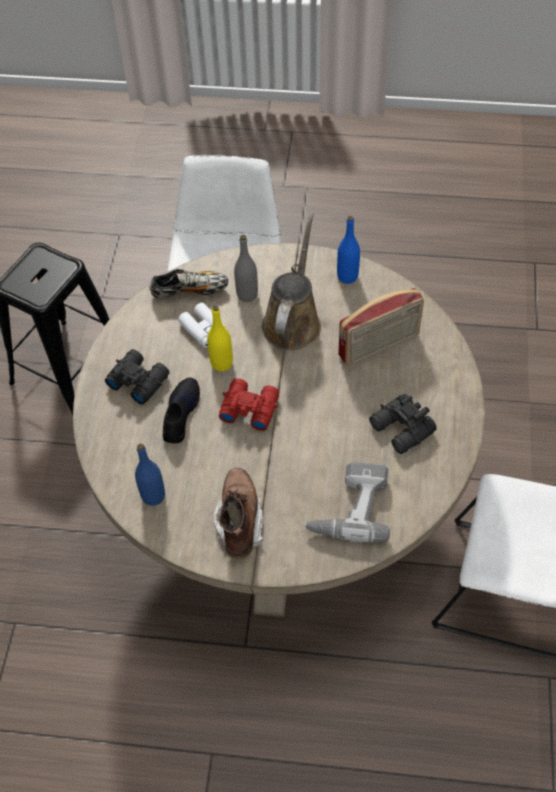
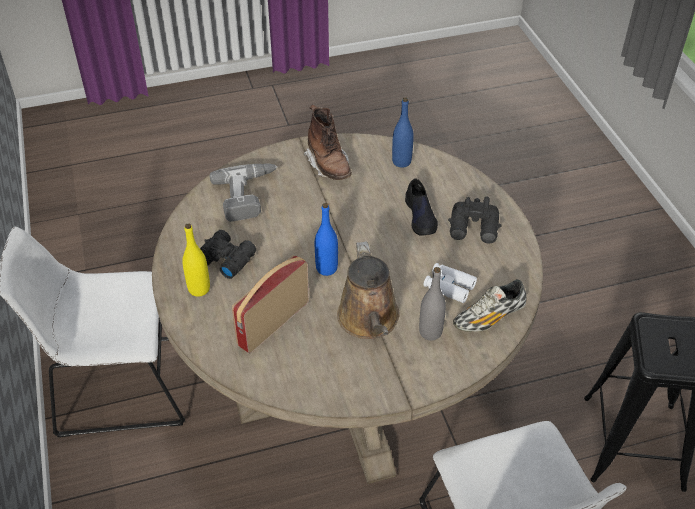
camera: 155 degrees right, 10 degrees down
(221, 363) = (412, 263): yellow bottle -> yellow bottle (199, 289)
(249, 408) = (366, 237): red binoculars -> none
(347, 276) = (337, 386): blue bottle -> blue bottle (326, 268)

